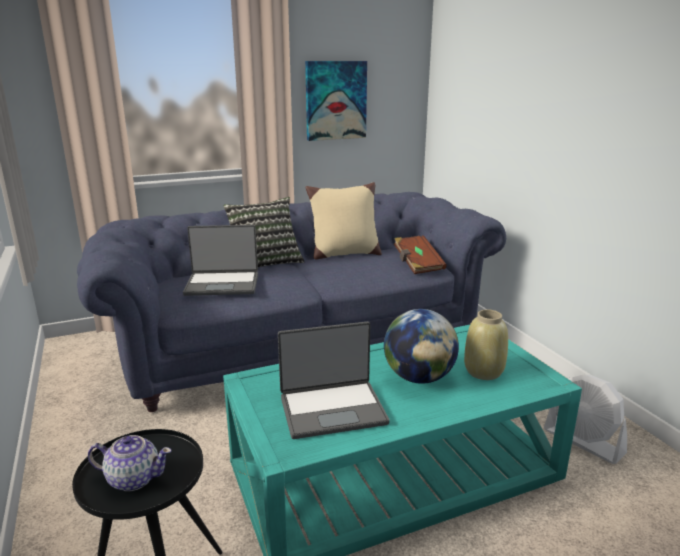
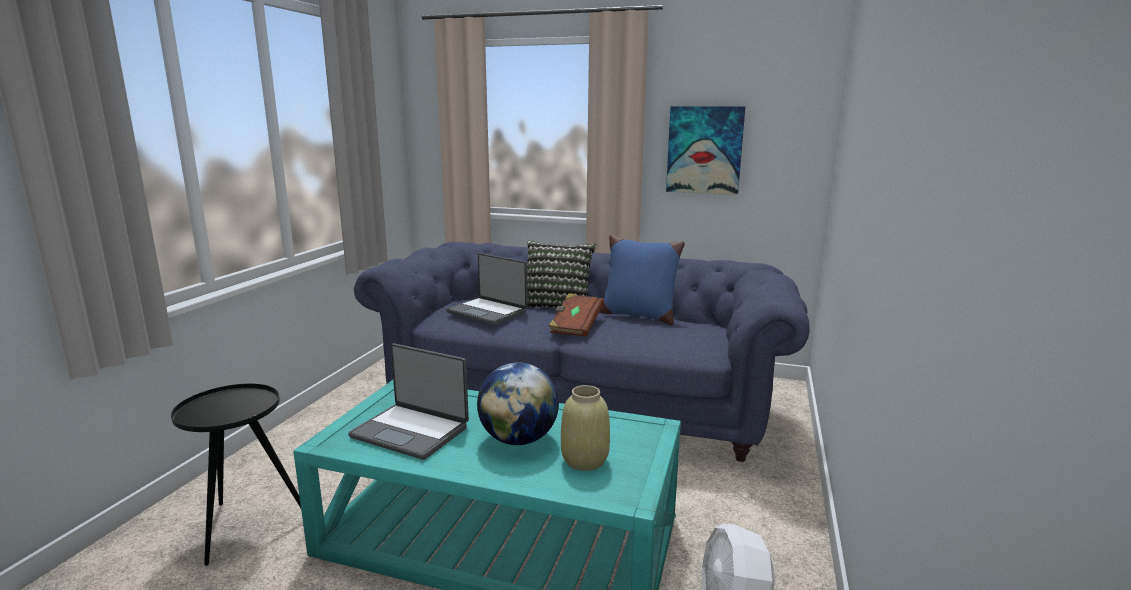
camera: 40 degrees right, 5 degrees down
(133, 478) = (218, 409): teapot -> none
(344, 254) = (638, 315): beige pillow -> blue pillow
(417, 264) = (696, 344): brown book -> brown book (575, 326)

